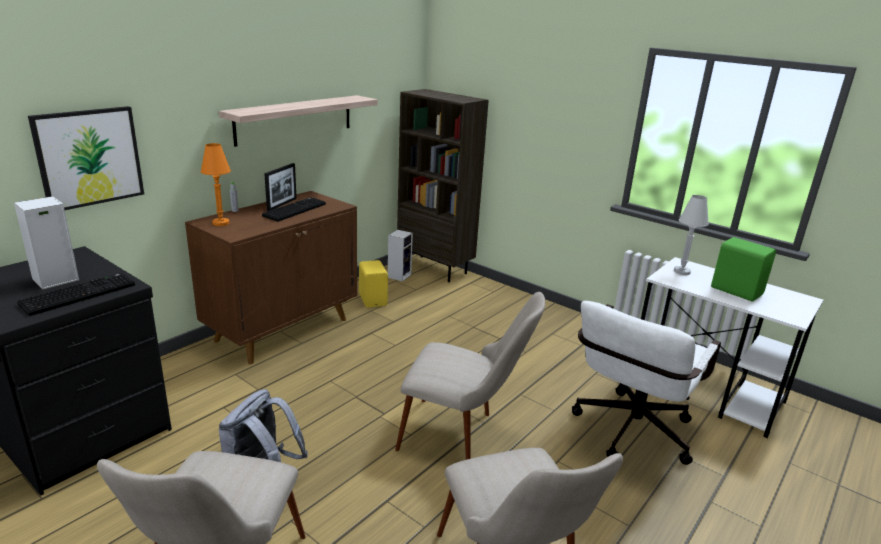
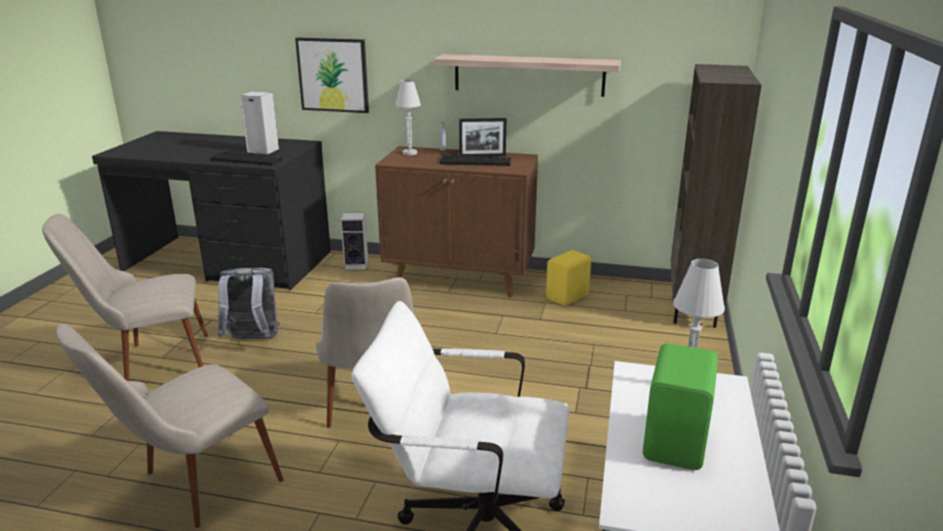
camera: 65 degrees right, 0 degrees up
(221, 223) = (409, 153): orange table lamp -> white table lamp
(399, 275) = (642, 293): speaker -> speaker (357, 265)

